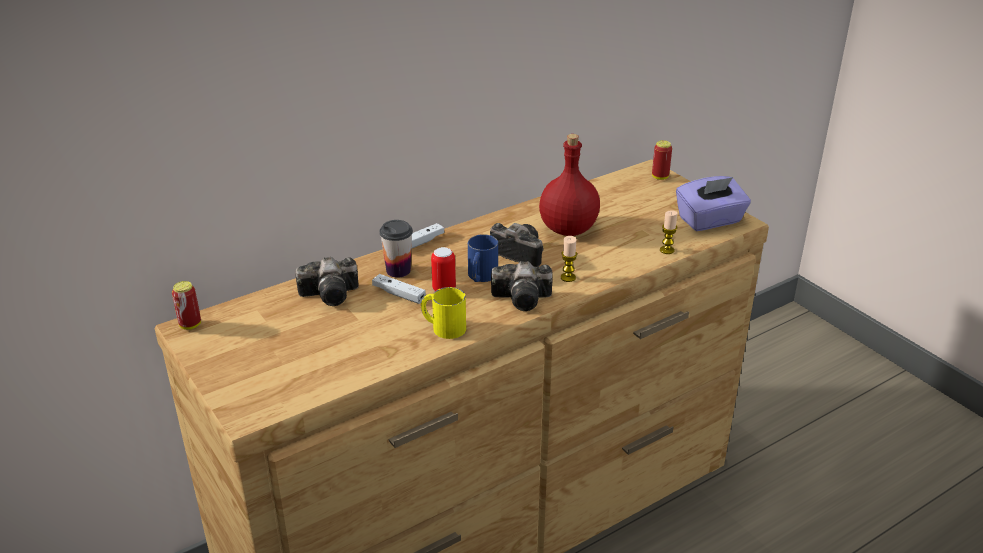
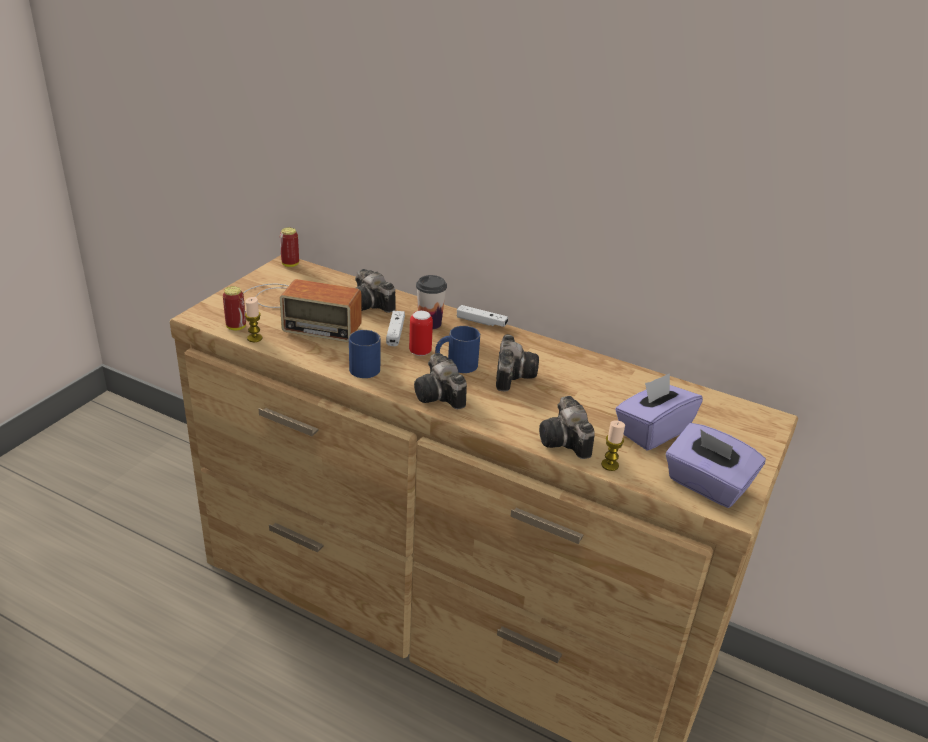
camera: 60 degrees right, 0 degrees up
(301, 345) = (296, 311): none -> radio
(443, 327) = (364, 365): yellow mug -> blue mug
(567, 229) = (584, 393): red bottle -> none
(568, 277) = (497, 412): candle -> candle (254, 338)
(628, 259) = (566, 442): none -> camera
(636, 218) = (652, 431): none -> purple tissue box
(660, 177) = (761, 429): can -> can (236, 327)

